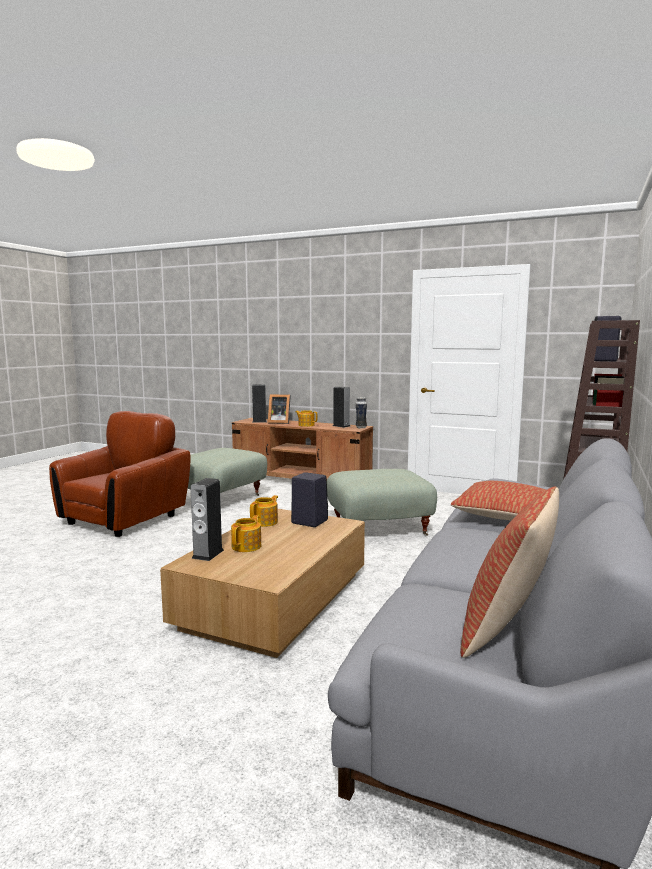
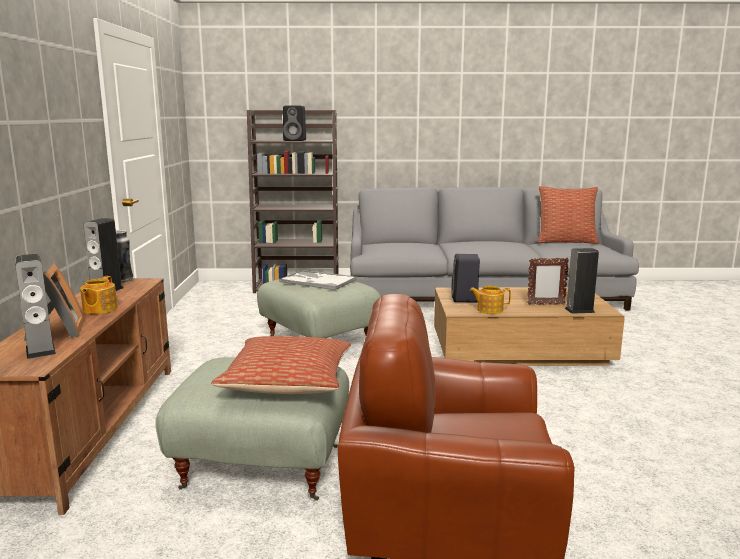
camera: 115 degrees left, 5 degrees up
(247, 546) = (545, 304): teapot -> picture frame
(379, 473) = (317, 281): none -> tray
(505, 515) = (418, 245): pillow -> pillow (288, 382)

